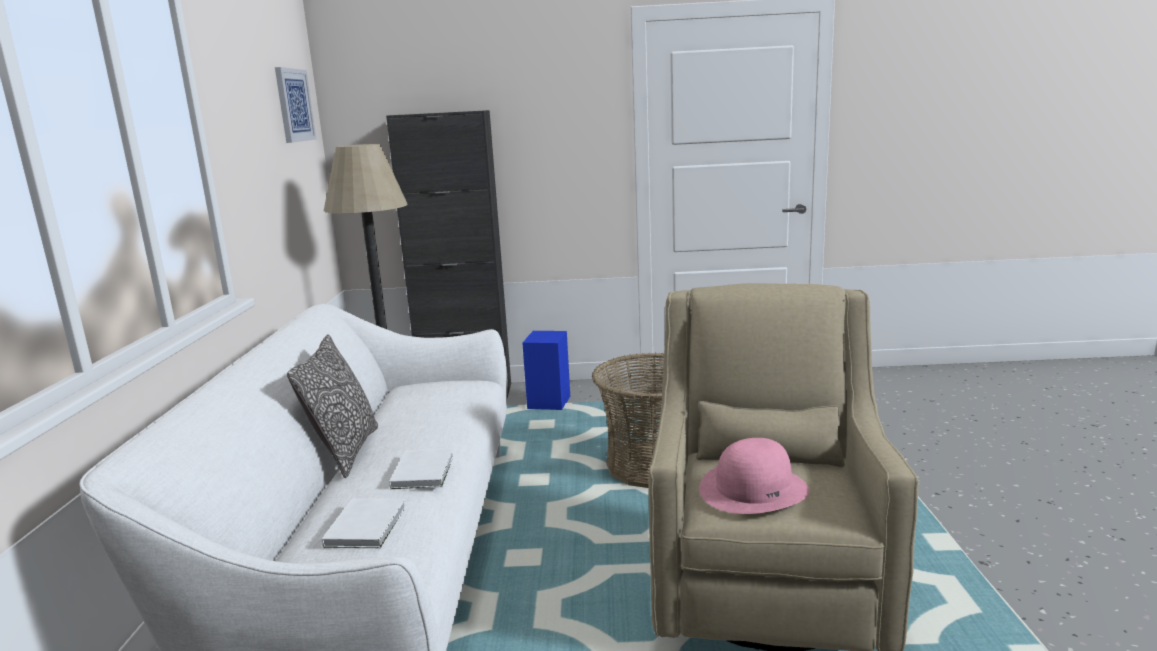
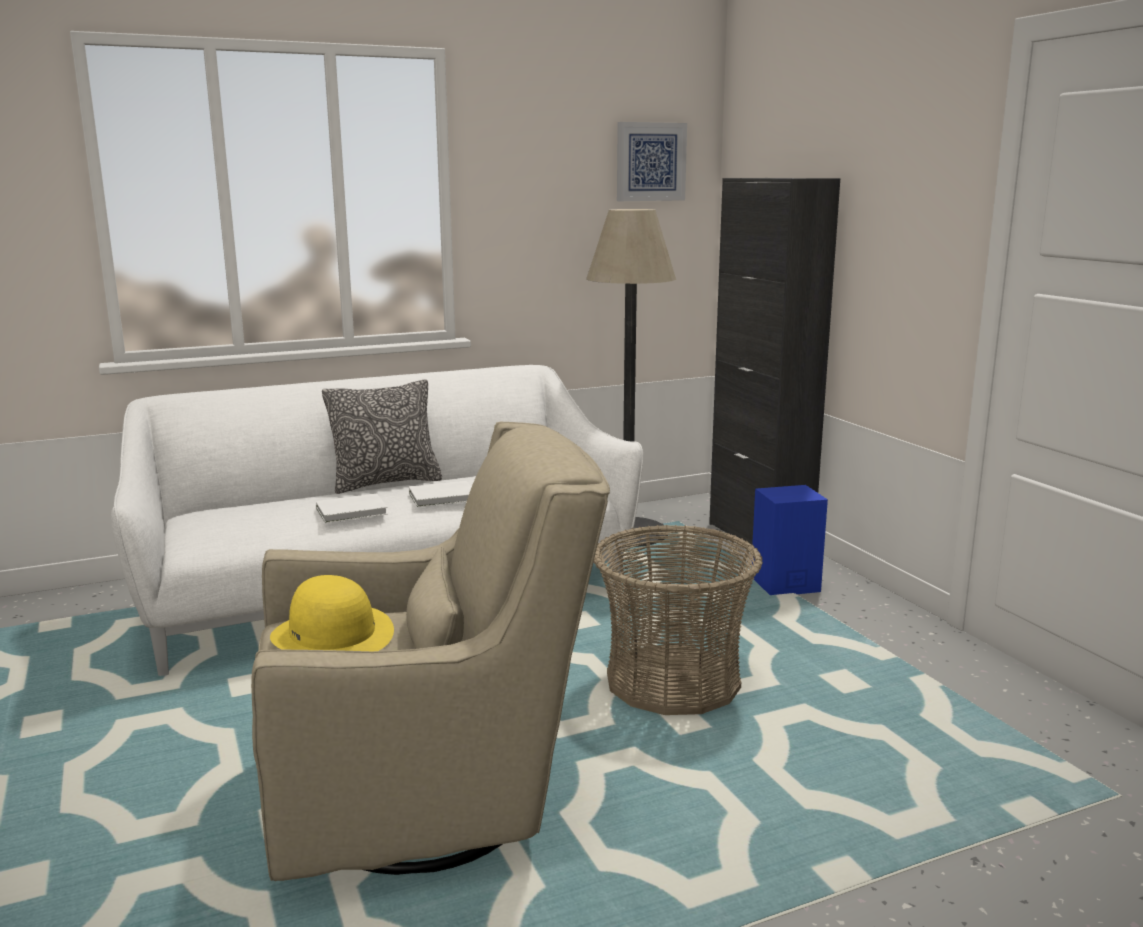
camera: 65 degrees right, 0 degrees up
(368, 525) = (255, 516): white book -> white book (444, 497)
(753, 489) = (333, 635): pink hat -> yellow hat

